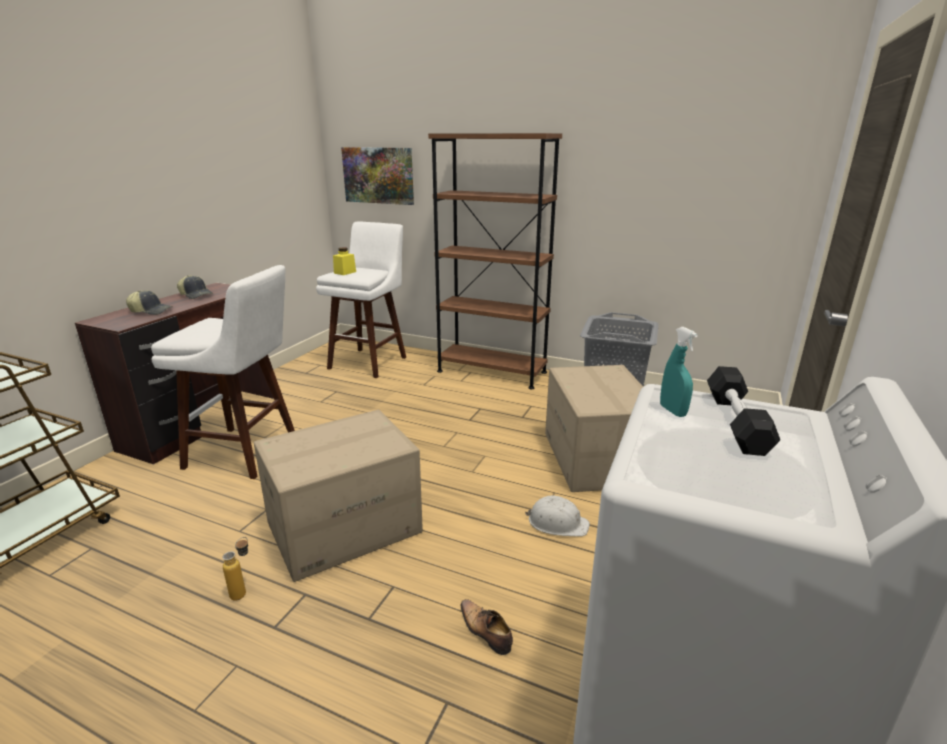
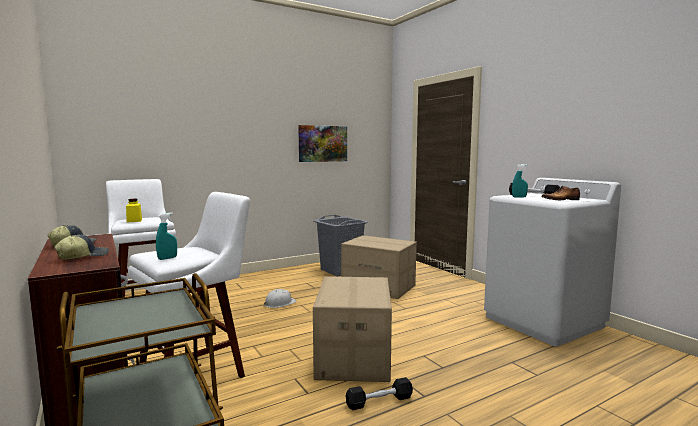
camera: 55 degrees left, 15 degrees down
(184, 332) = (167, 258): none -> turquoise spray bottle
(243, 591) = (379, 401): bottle -> black dumbbell
(378, 175) = (120, 142): picture -> picture (322, 143)
(485, 631) = (475, 343): shoe -> shoe (561, 200)
(491, 372) = (248, 279): brown bookcase -> none
(557, 523) = (417, 308): white hard hat -> white hard hat (279, 303)

